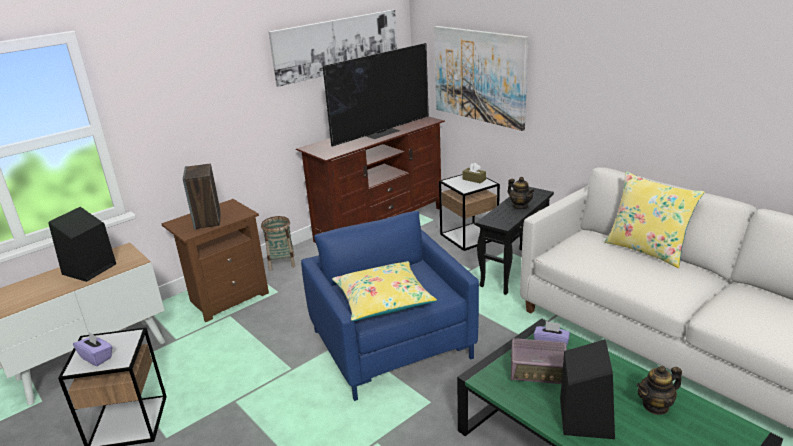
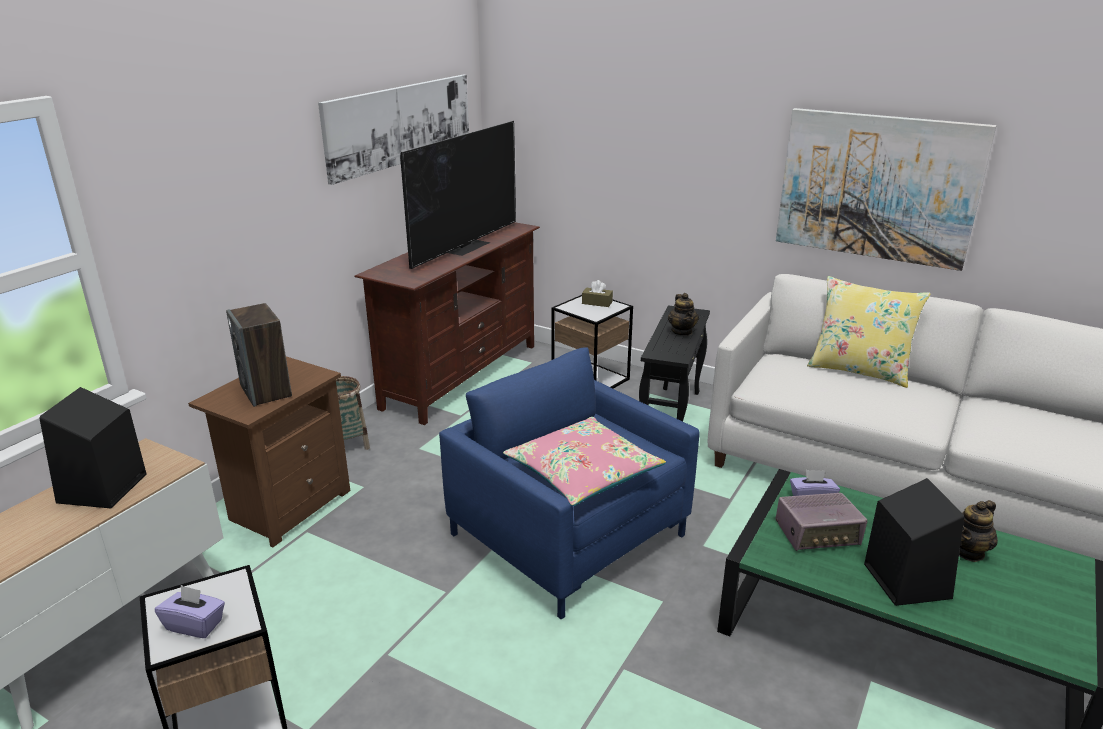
camera: 20 degrees left, 0 degrees up
(383, 300) = (583, 473): yellow pillow -> pink pillow
(479, 76) = (593, 164): picture -> picture (877, 187)
(520, 206) = (682, 332): teapot -> teapot turned 45 degrees clockwise

